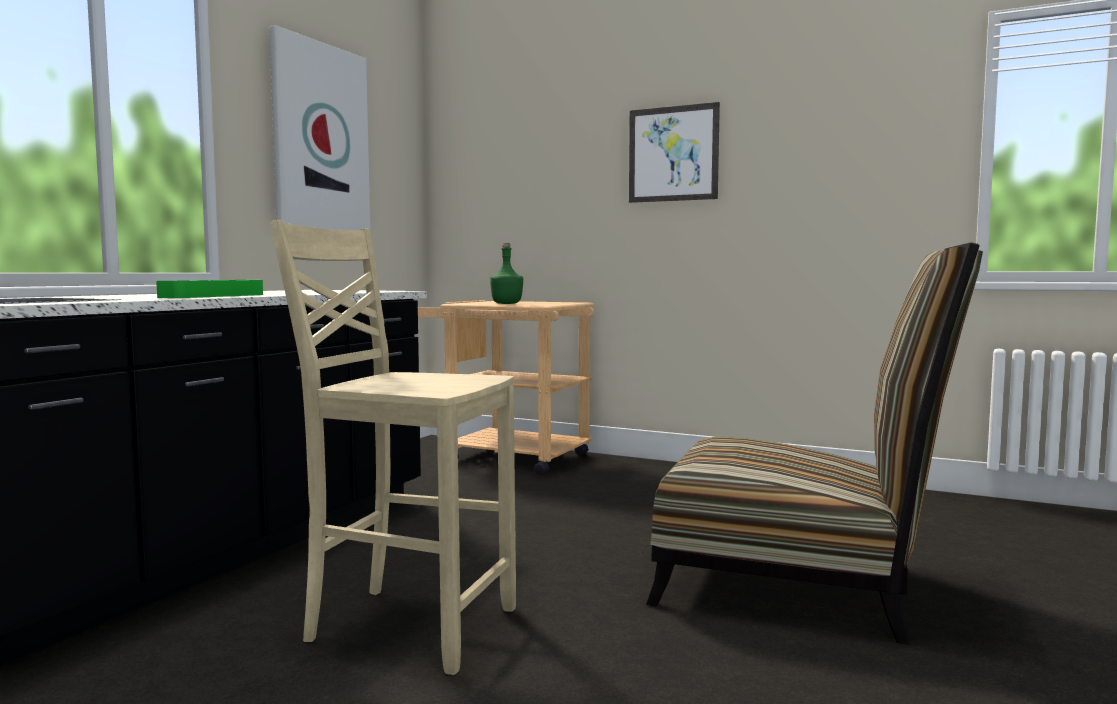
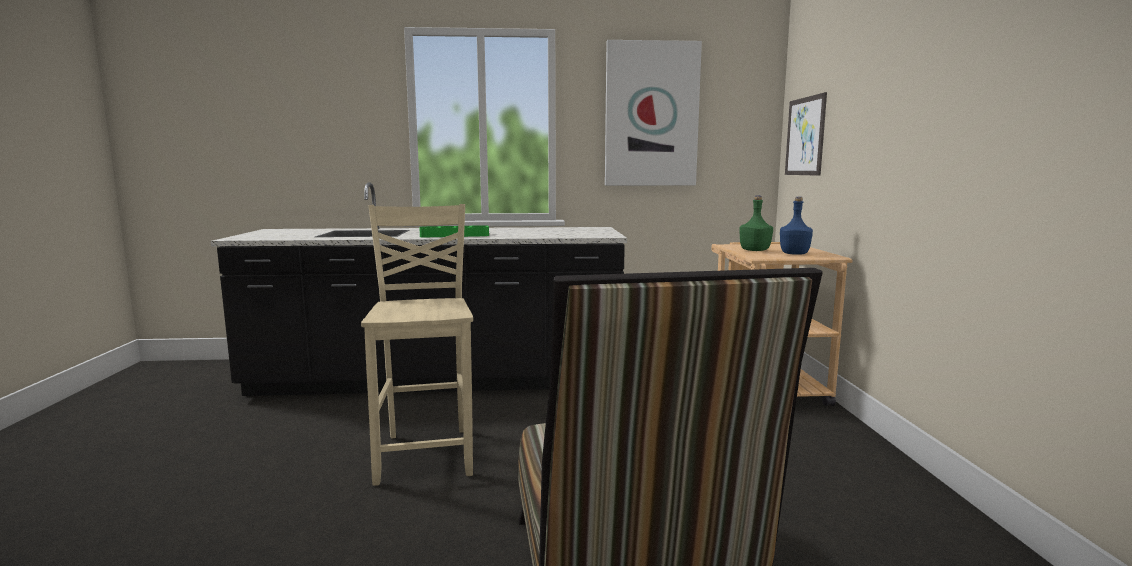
camera: 60 degrees right, 5 degrees up
(547, 303) = (794, 254): none -> blue bottle
(673, 154) = (929, 96): picture -> picture (805, 136)

